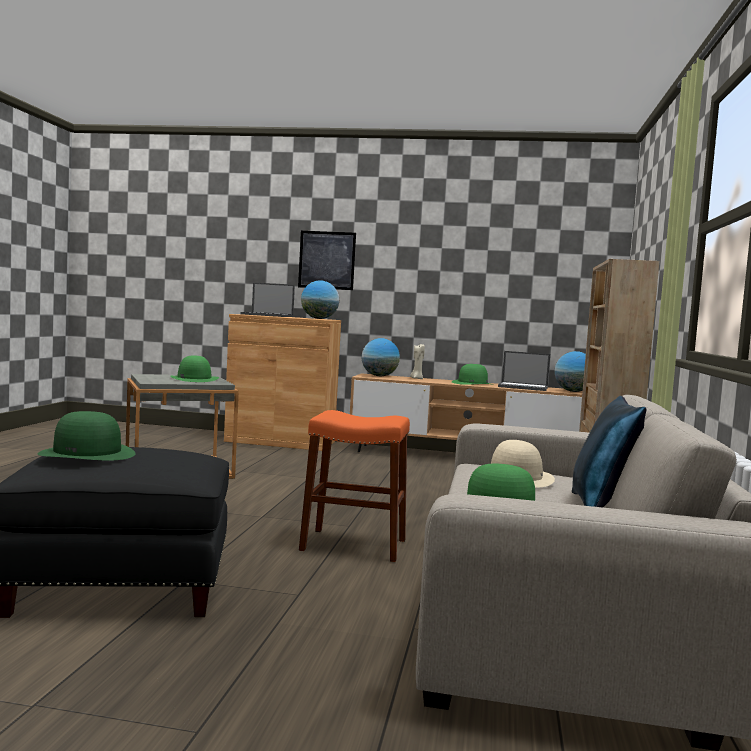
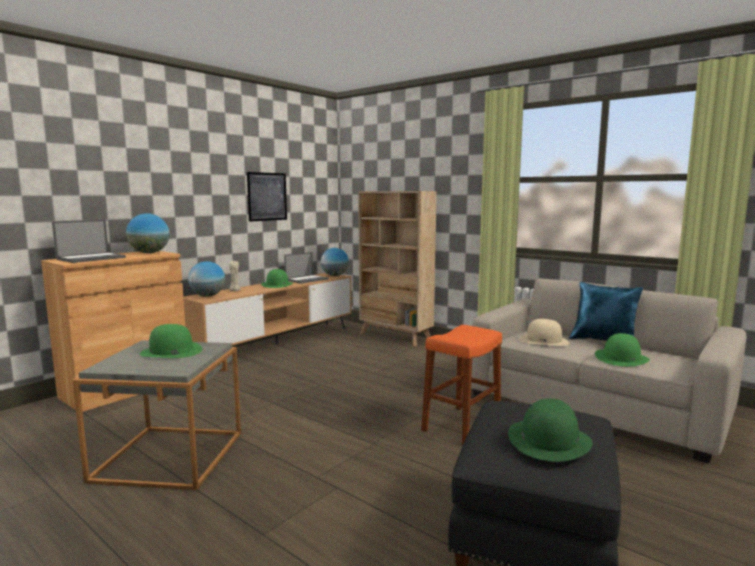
camera: 60 degrees left, 5 degrees up
(327, 260) = (127, 190): picture -> picture (267, 196)

